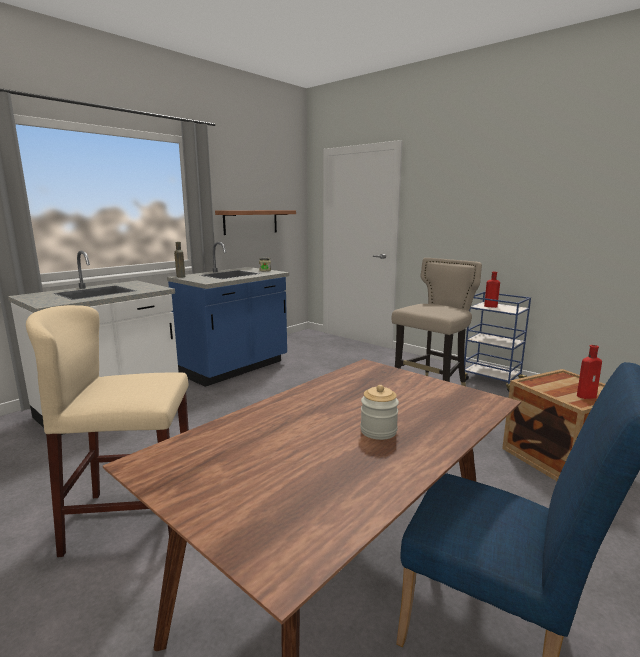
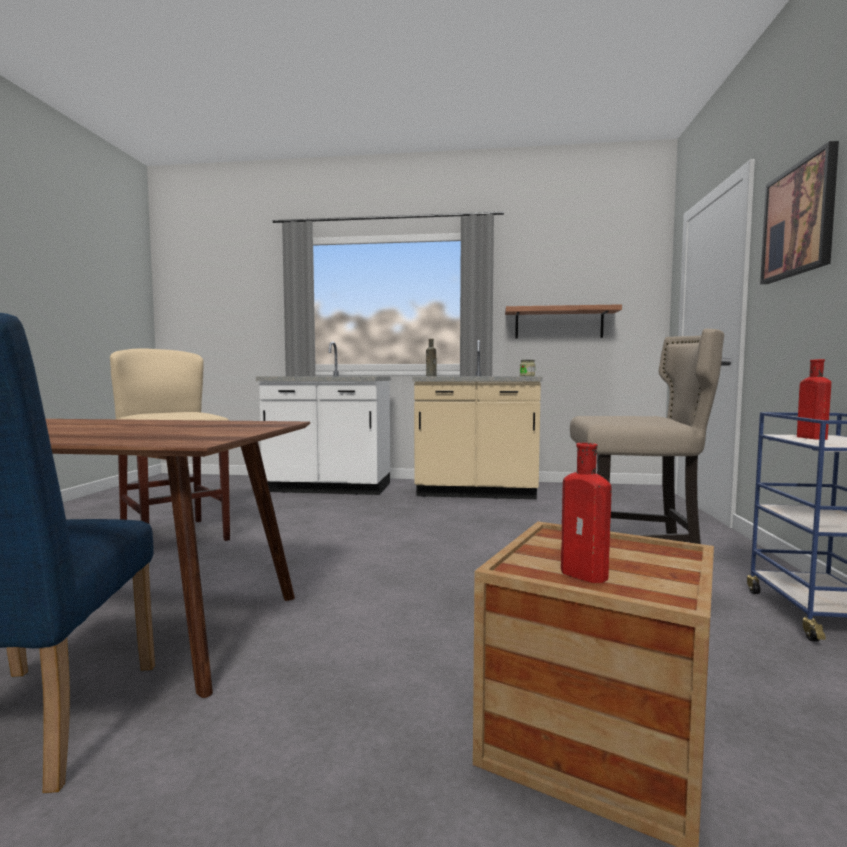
camera: 55 degrees right, 10 degrees down
(235, 368) = (476, 492): blue counter -> beige counter
(378, 431) = (78, 432): jar -> none
(446, 190) = (799, 220): none -> picture

